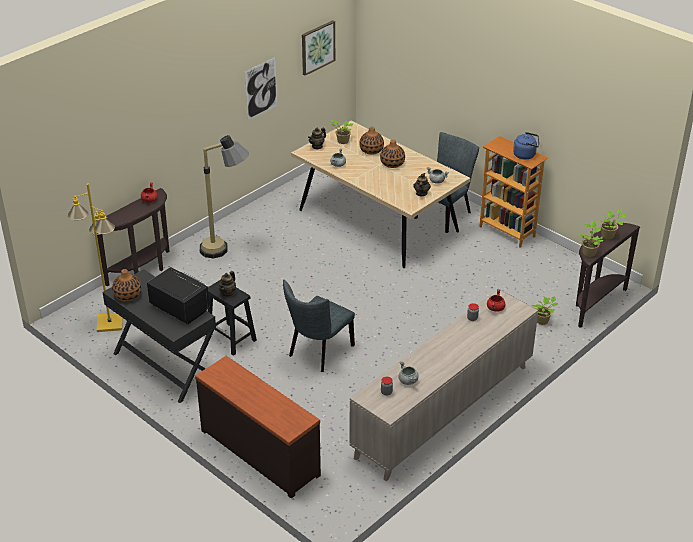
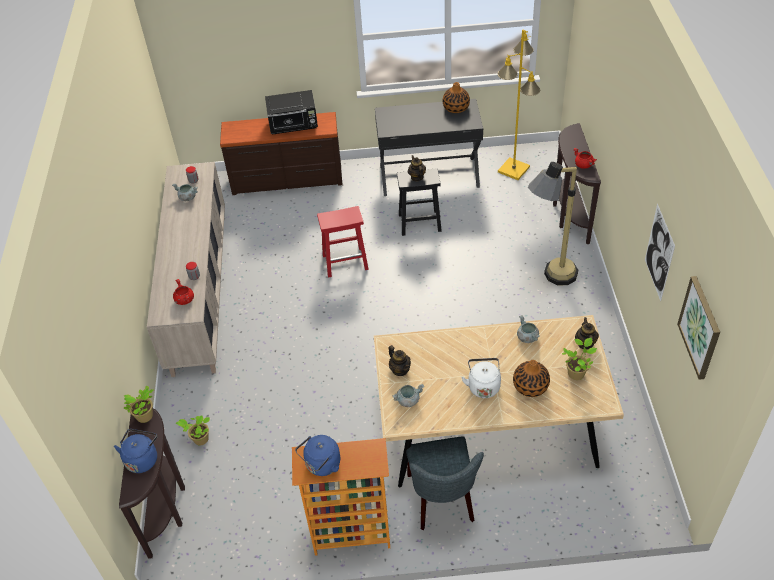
camera: 135 degrees right, 10 degrees up
(179, 308) = (409, 125): black microwave -> black microwave (294, 125)
(318, 352) = (346, 262): grey chair -> red stool
(392, 163) = (483, 386): vase -> white kettle
(608, 236) = (142, 459): potted plant -> blue kettle

